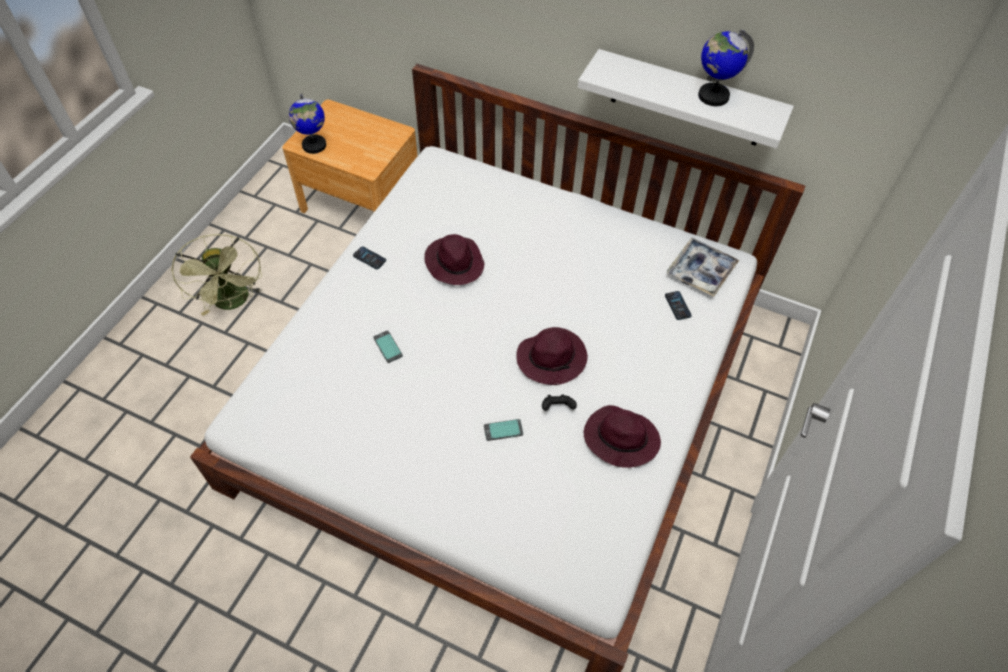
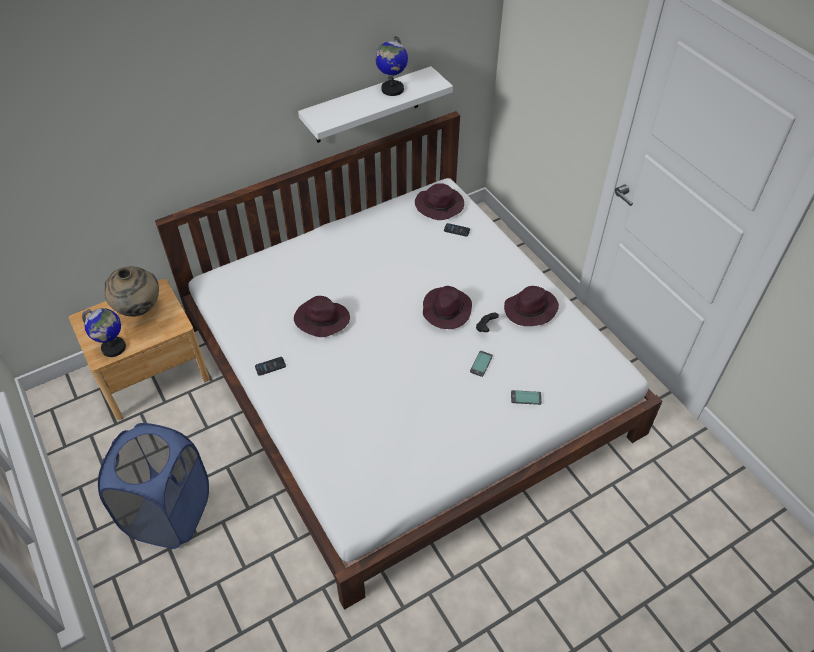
camera: 55 degrees left, 5 degrees down
(234, 302) = (170, 513): green fan -> blue laundry basket
(367, 135) = (139, 309): none -> beige vase
(387, 347) = (363, 393): phone -> phone (526, 398)
(700, 271) = (440, 205): tray -> purple hat

